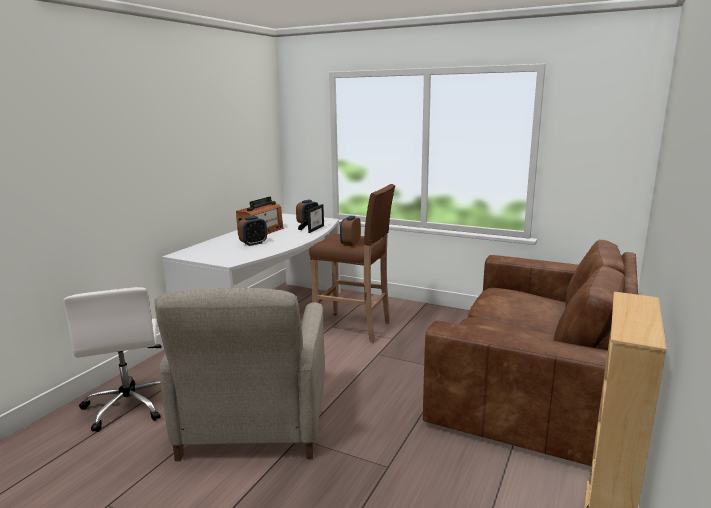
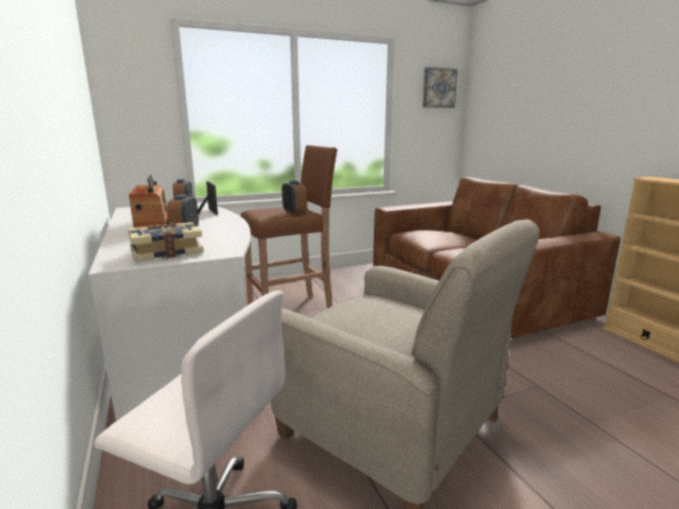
camera: 50 degrees left, 0 degrees up
(212, 253) = (166, 252): none -> book
(613, 119) = (438, 88): none -> picture

